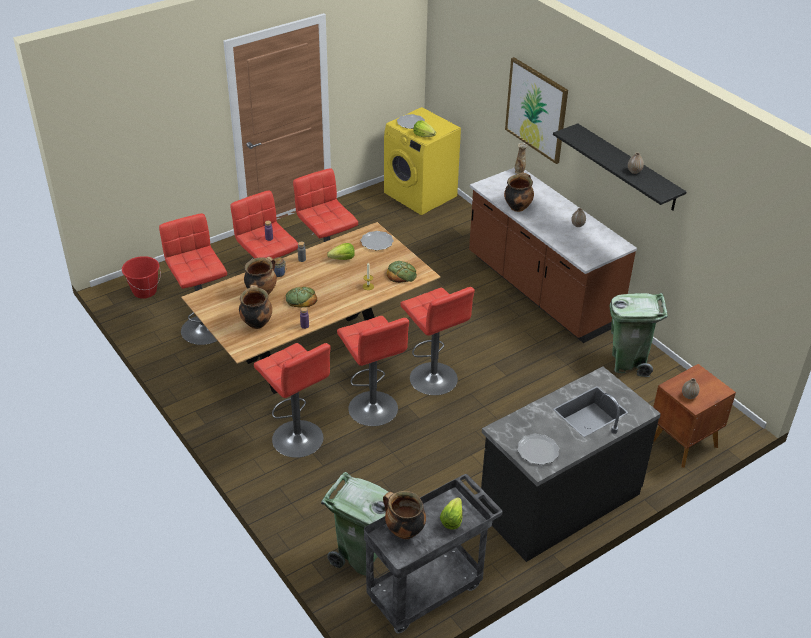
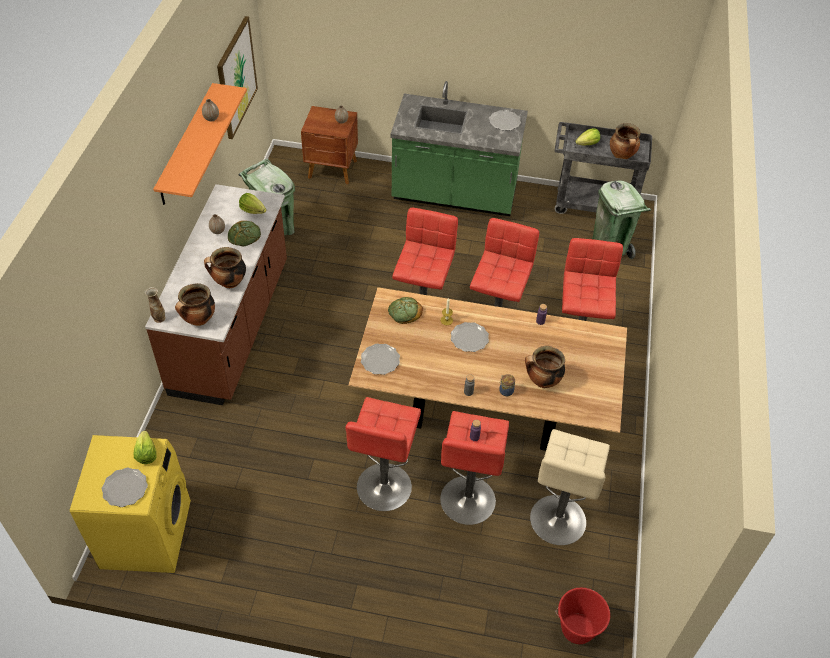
camera: 135 degrees left, 10 degrees up
(204, 329) = (557, 520): red stool -> beige stool
(256, 323) = (577, 352): cooking pot -> cooking pot (198, 320)
(301, 299) = (516, 349): bread -> bread (244, 236)
(339, 286) = (469, 338): none -> plate
(342, 259) = (432, 365): lettuce -> lettuce (252, 210)
(536, 110) = (127, 253): picture -> picture (236, 77)
(558, 501) = (454, 195): black counter -> green counter
(627, 167) = (186, 145): black shelf -> orange shelf

